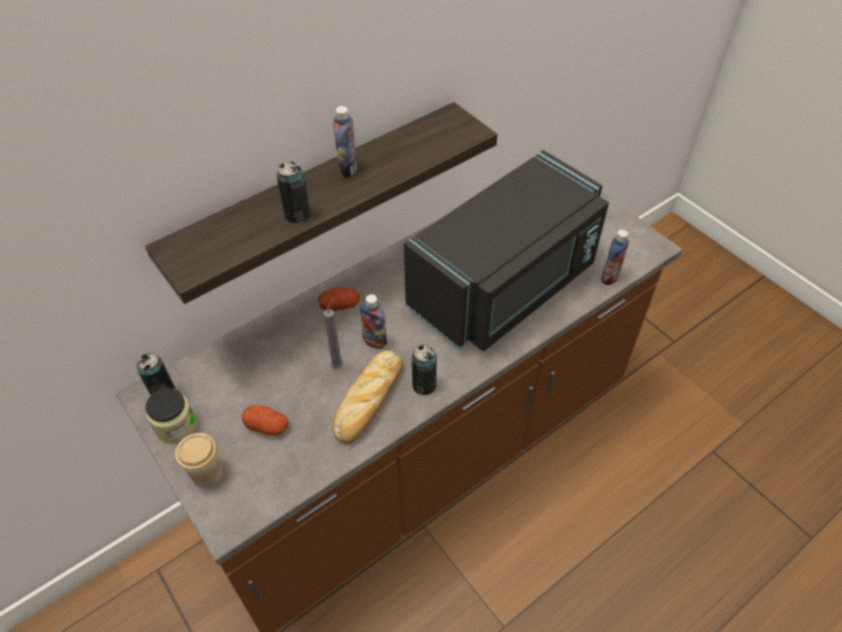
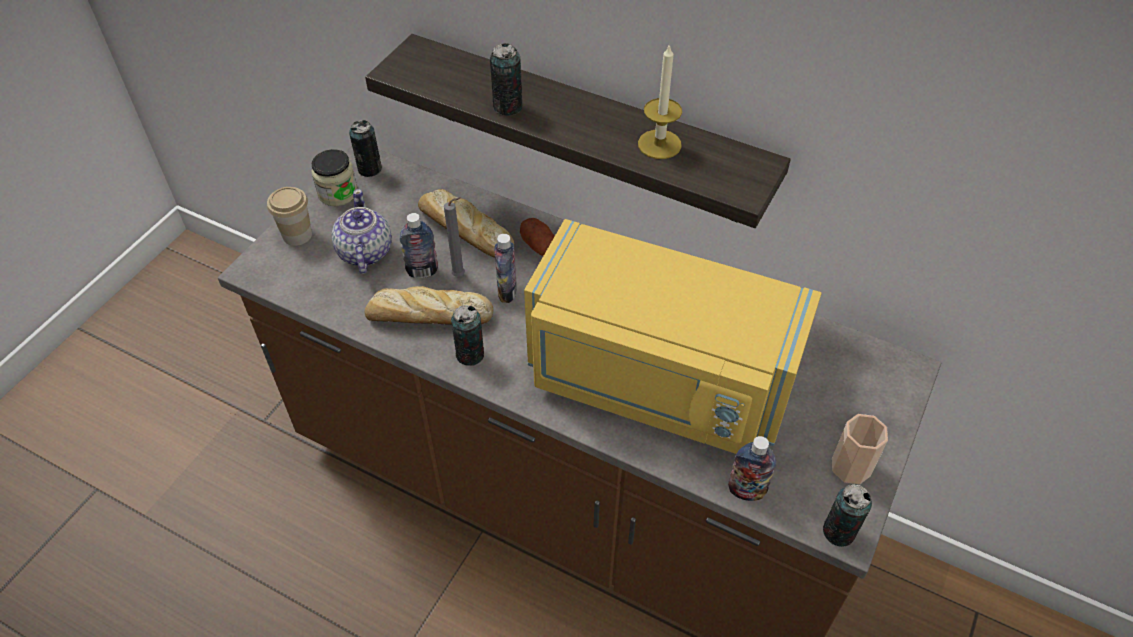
camera: 65 degrees right, 0 degrees up
(267, 426) = (364, 253): potato -> teapot
(289, 347) = (464, 230): none -> bread
(347, 169) = (600, 116): bottle -> bottle (422, 271)
(400, 151) = (659, 144): none -> candle
(506, 287) = (657, 382): black microwave -> yellow microwave
(611, 225) = (851, 467): none -> cup
(653, 249) = (839, 532): none -> can

